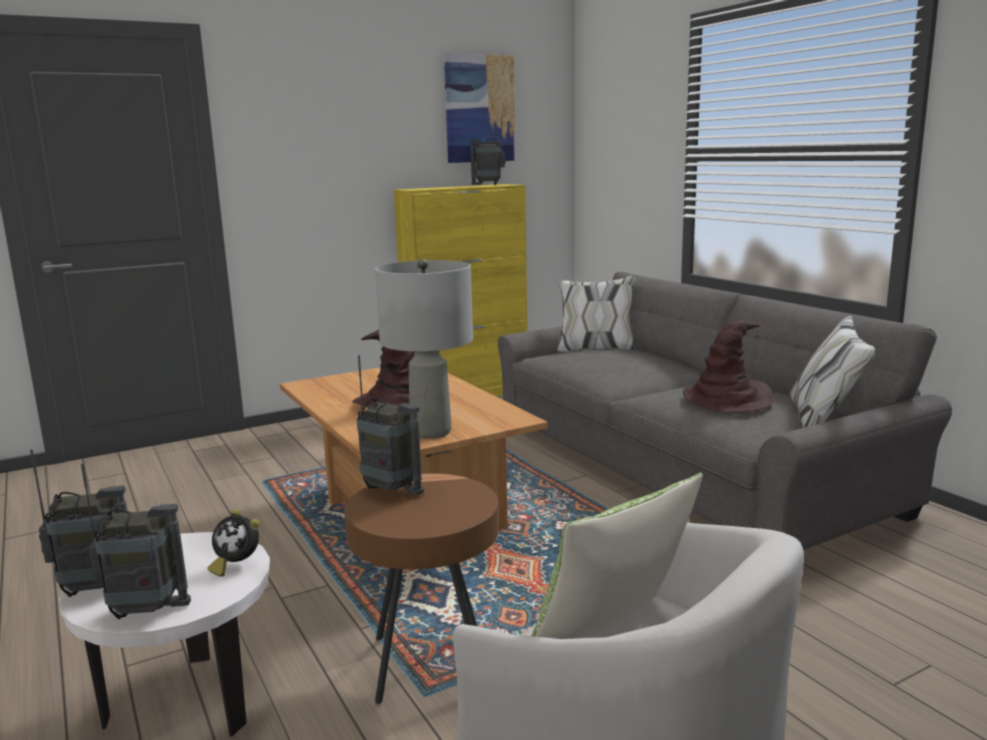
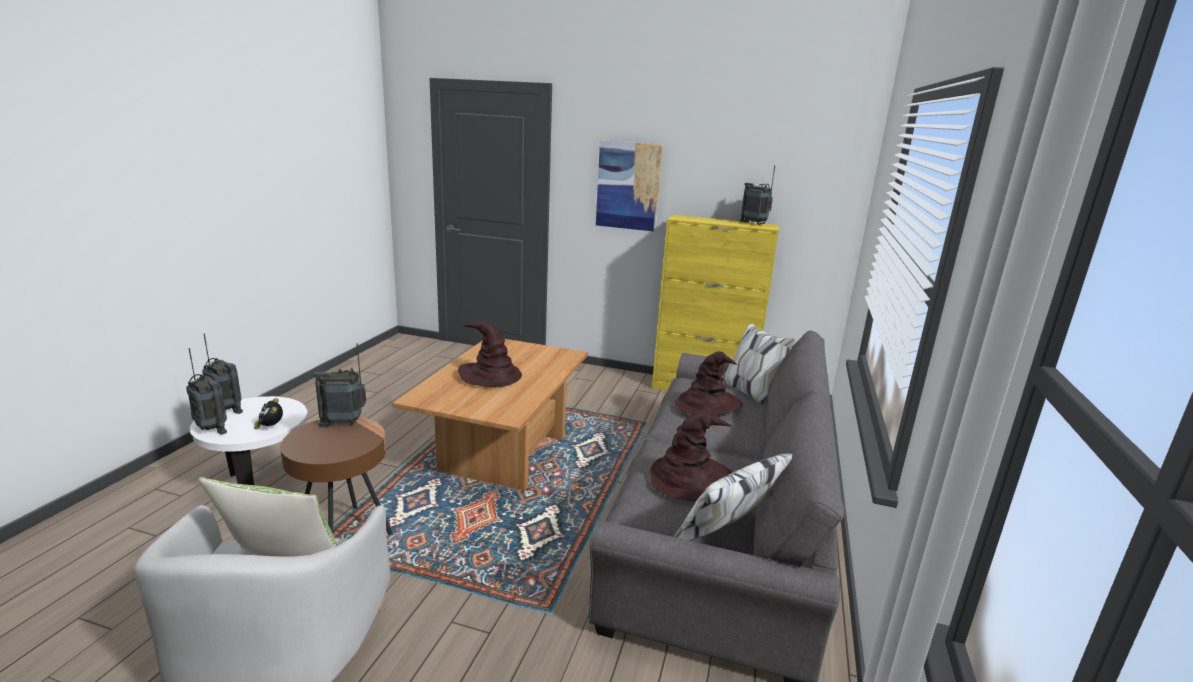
camera: 45 degrees right, 5 degrees up
(390, 490) = (344, 423): radio -> radio turned 90 degrees clockwise
(431, 432) = (454, 401): grey table lamp -> none
(480, 109) = (766, 156): picture -> picture (628, 186)
(608, 361) = (708, 405): none -> brown hat

